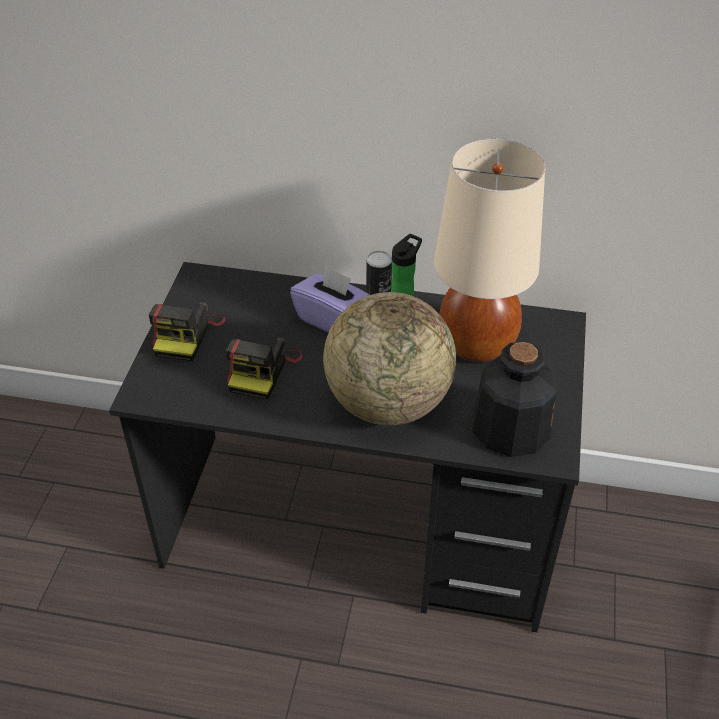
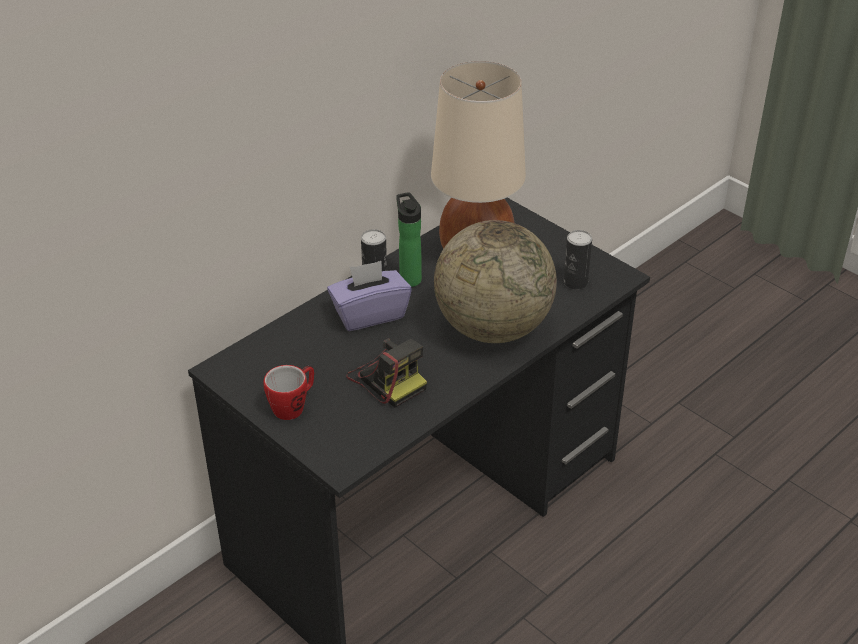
camera: 55 degrees left, 5 degrees down
(187, 335) = (293, 406): camera -> mug
(509, 428) = (575, 282): bottle -> can

